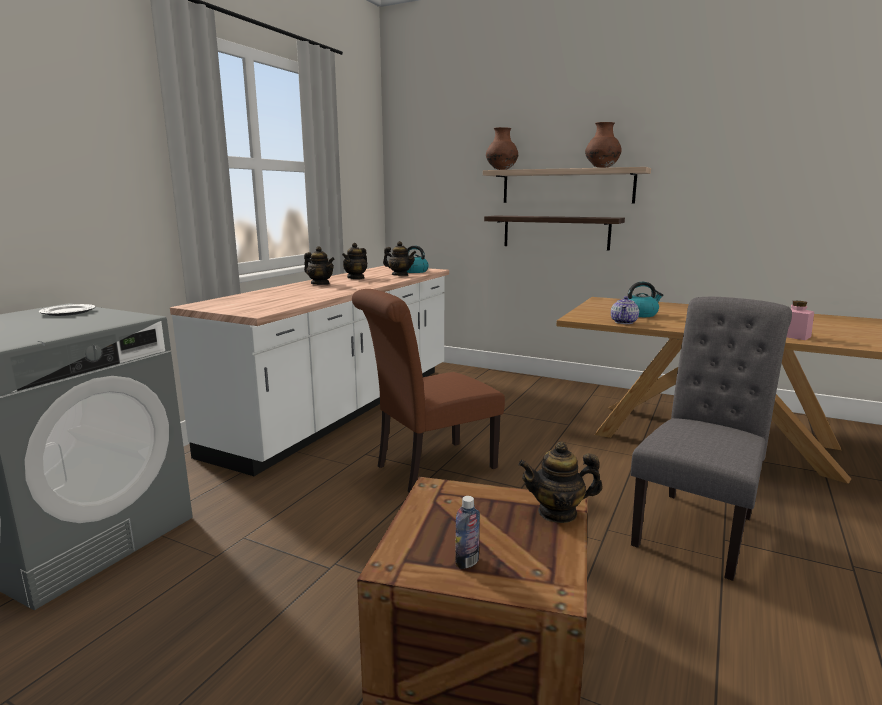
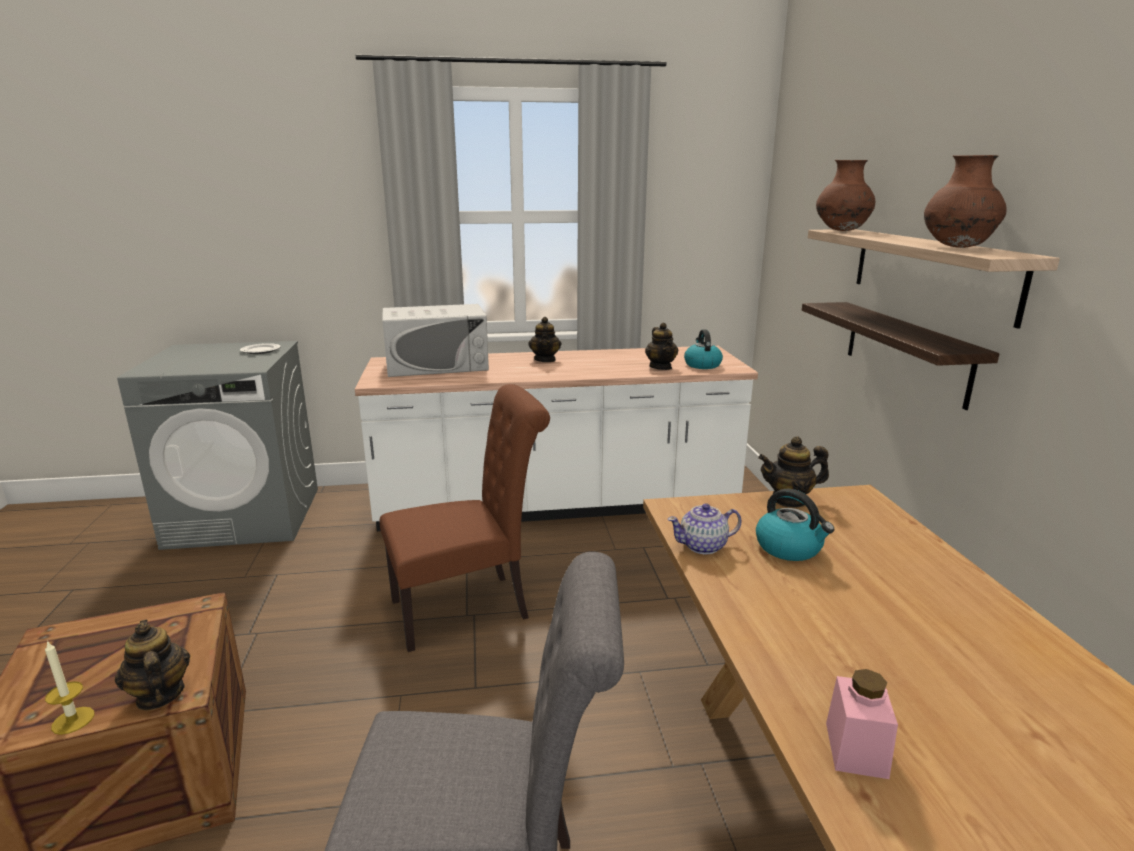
camera: 55 degrees right, 5 degrees up
(257, 298) = (437, 365): none -> white microwave
(356, 278) = (607, 359): teapot -> teapot (789, 500)
(429, 468) = (469, 608): brown chair -> brown chair turned 135 degrees clockwise
(467, 562) = (51, 671): bottle -> none
(562, 551) = (73, 720): none -> candle

